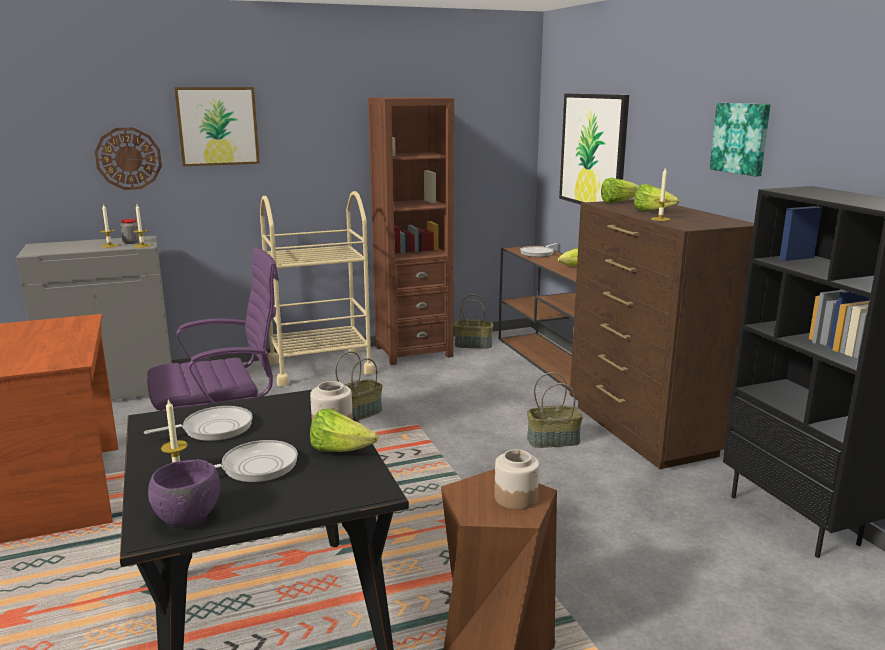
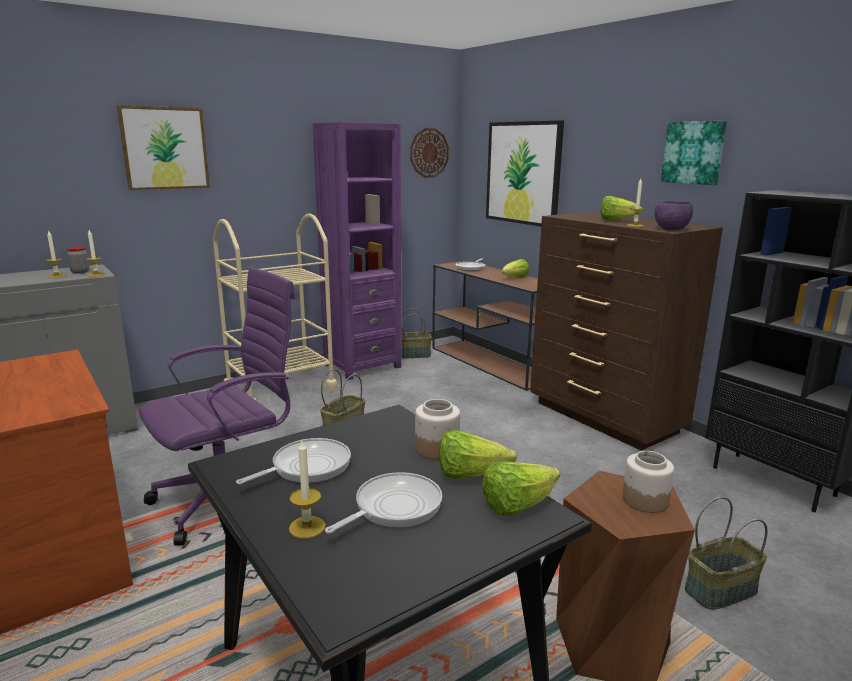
camera: 15 degrees left, 0 degrees up
(128, 158) = (68, 182): wall clock -> wall clock (429, 153)
(187, 517) = (367, 586): purple bowl -> purple bowl (670, 230)
(413, 352) = (362, 366): brown bookcase -> purple bookcase
(553, 440) = (537, 435): basket -> basket (720, 589)
(617, 202) = (573, 215): lettuce -> lettuce (517, 506)

